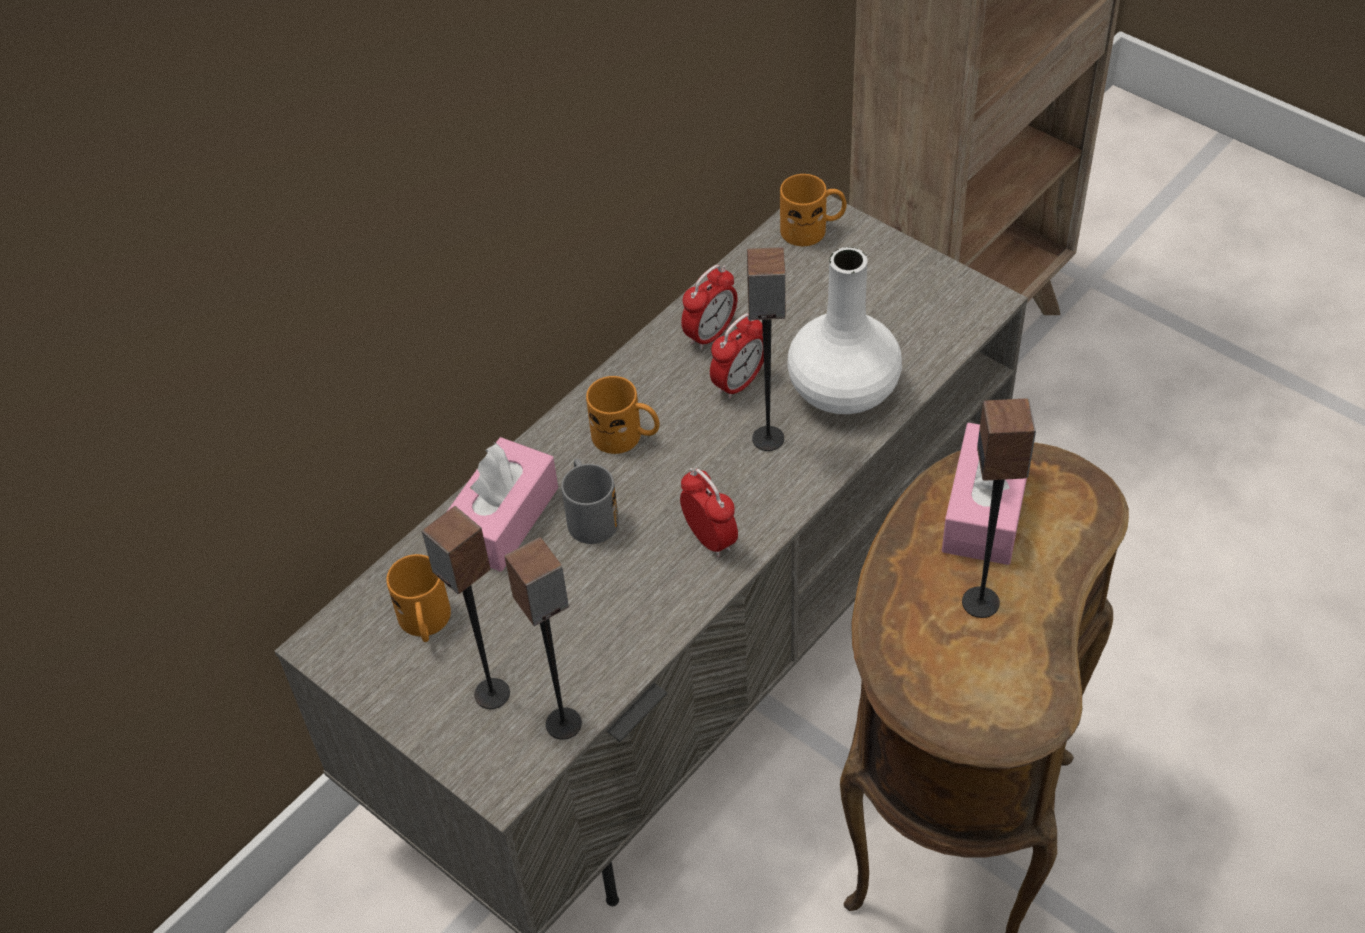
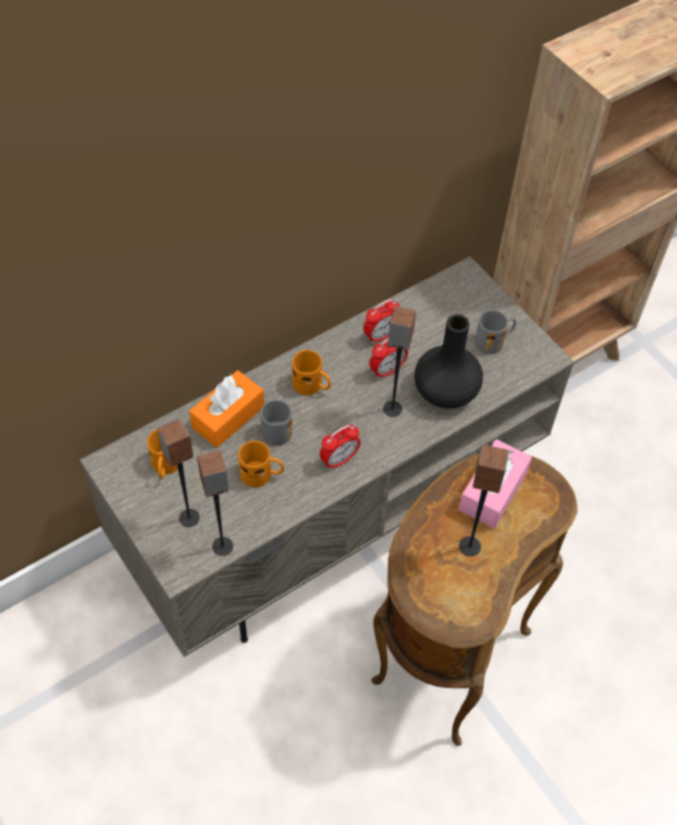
camera: 10 degrees right, 5 degrees up
(504, 519) = (228, 417): pink tissue box -> orange tissue box
(710, 538) = (339, 460): alarm clock -> alarm clock turned 75 degrees clockwise
(812, 229) = (462, 285): orange mug -> orange mug (262, 474)
(843, 391) = (445, 391): white vase -> black vase
(892, 297) = (494, 340): none -> grey mug

